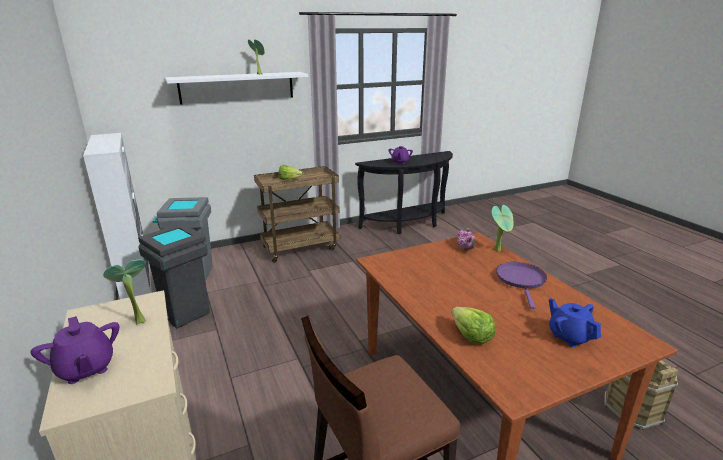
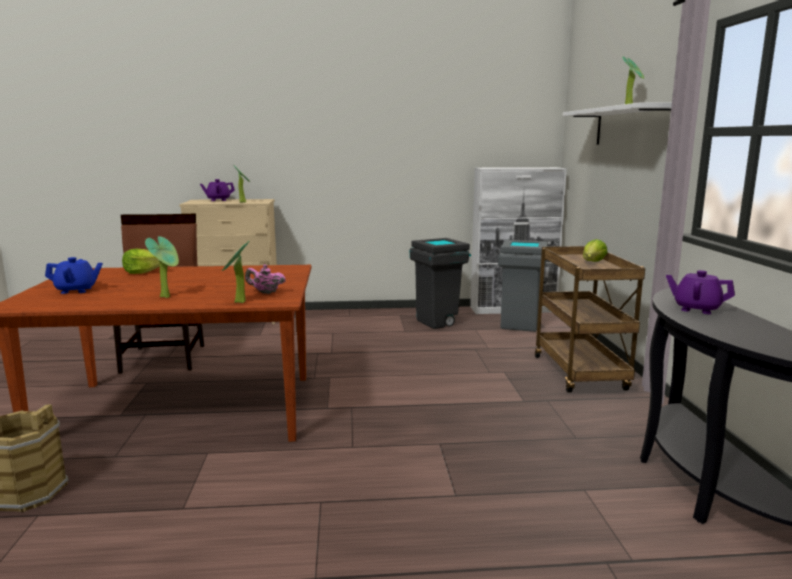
camera: 110 degrees right, 10 degrees down
(521, 280) = (167, 296): purple frying pan -> potted plant

